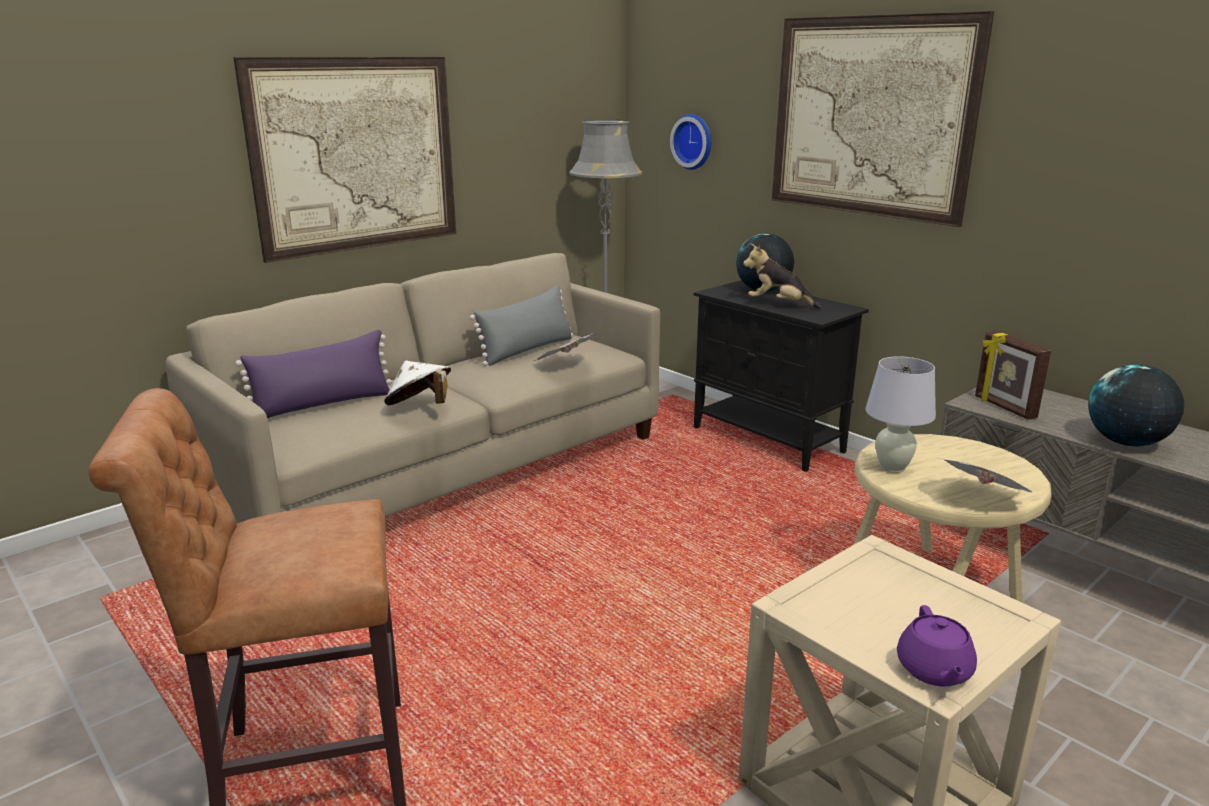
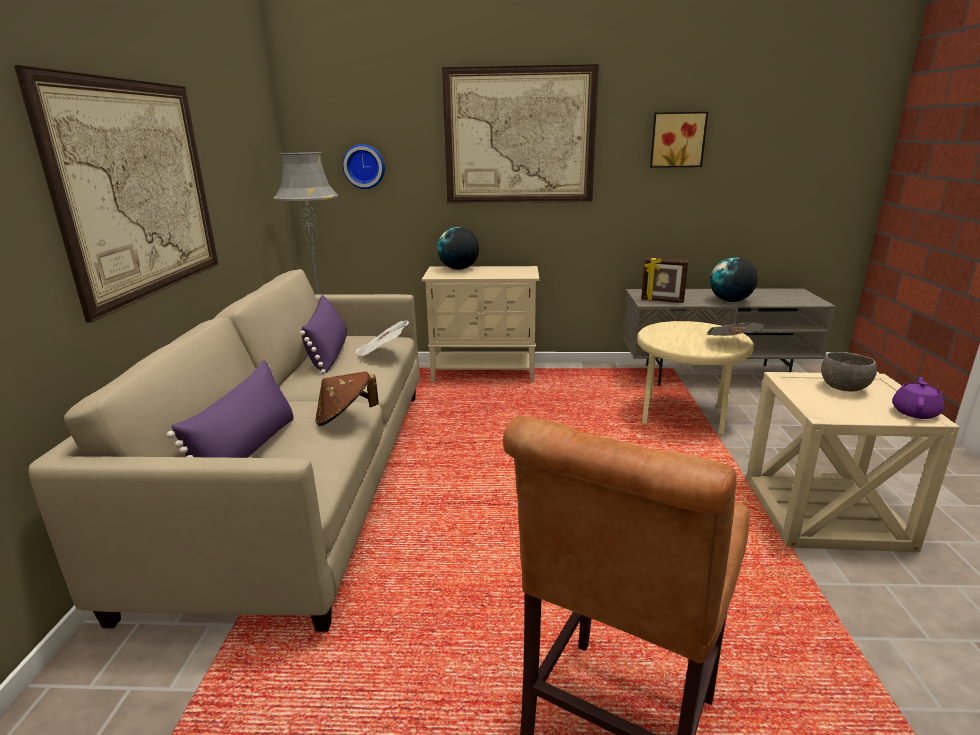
camera: 45 degrees left, 0 degrees up
(420, 407) = (345, 418): white hat -> brown hat
(527, 350) = (329, 354): grey pillow -> purple pillow
(769, 440) = (484, 373): black cabinet -> beige cabinet
(778, 304) = (489, 274): plush toy -> none
(892, 468) = (675, 344): white table lamp -> none
(925, 601) = (844, 389): none -> grey bowl
(934, 670) = (915, 412): purple teapot -> purple teapot turned 105 degrees counterclockwise
(1117, 140) = (677, 140): none -> picture

